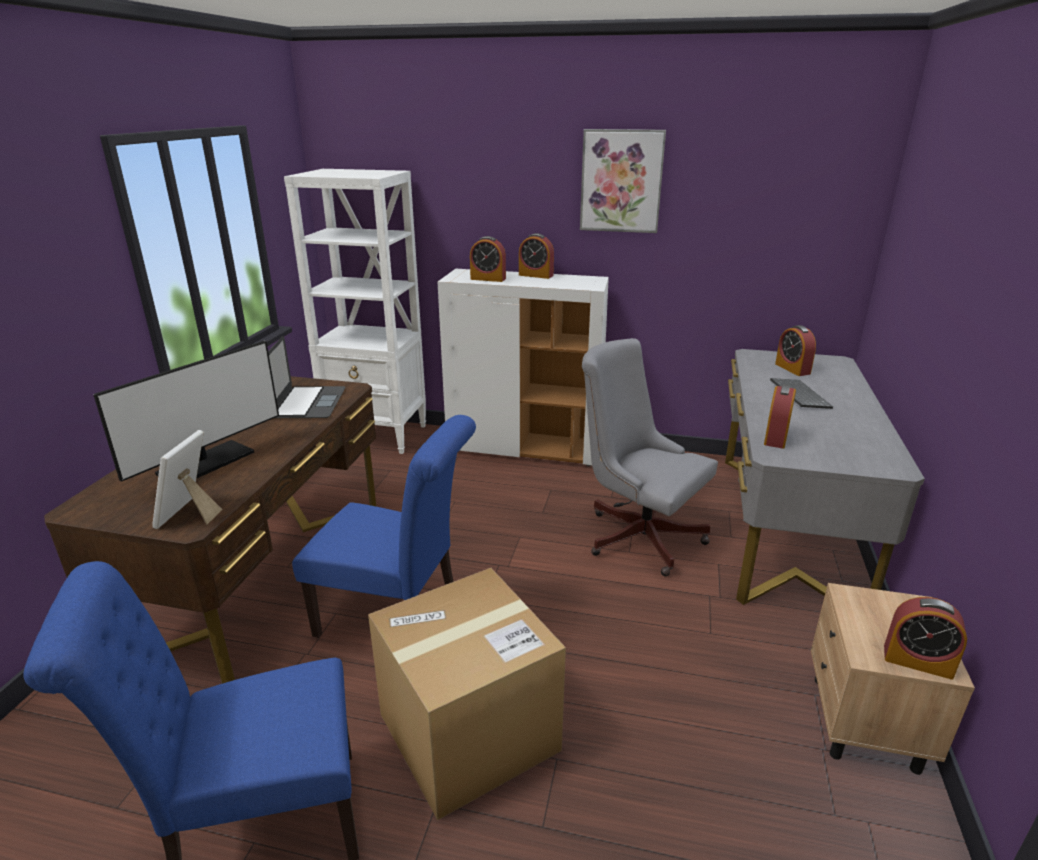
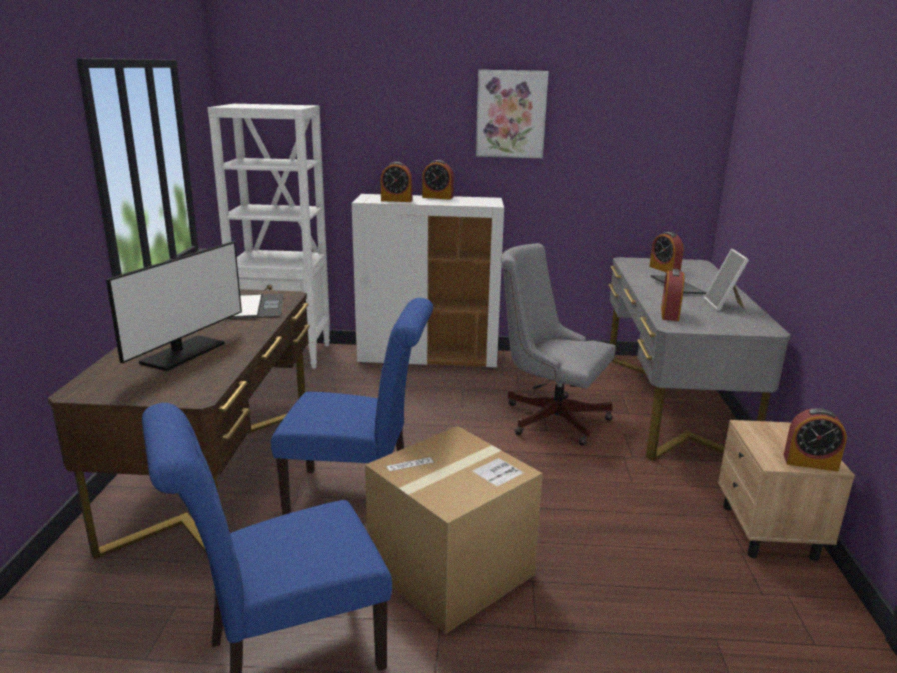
camera: 10 degrees left, 5 degrees down
(190, 515) = (192, 389): picture frame -> picture frame (724, 305)

